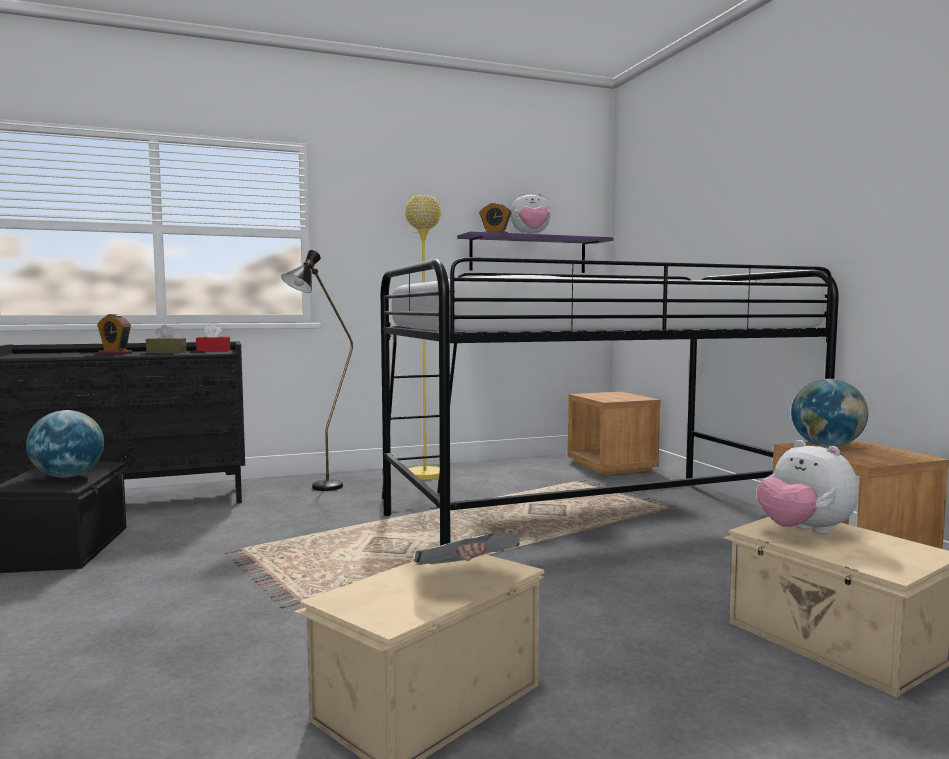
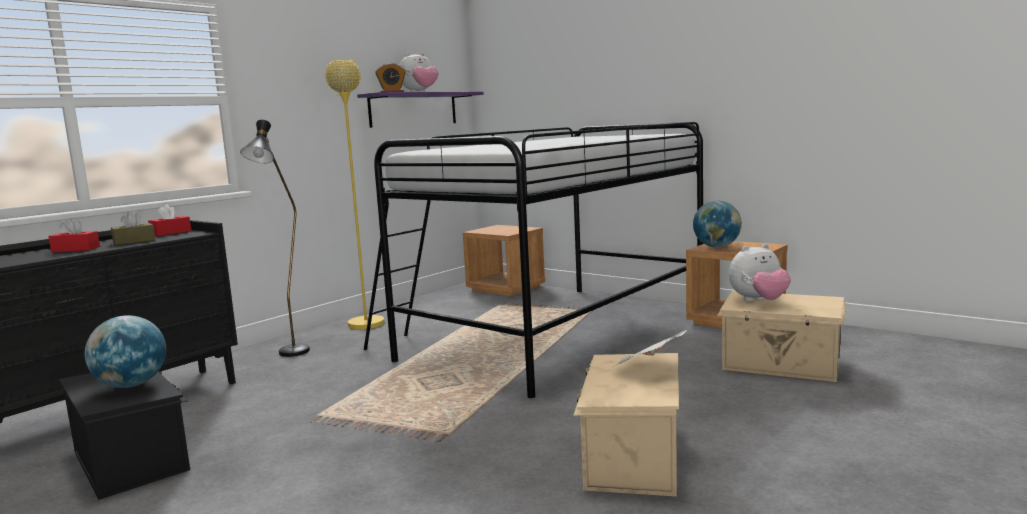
camera: 30 degrees left, 5 degrees up
(115, 353) = (76, 249): alarm clock -> red tissue box
(804, 531) = (759, 301): plush toy -> plush toy turned 45 degrees counterclockwise

